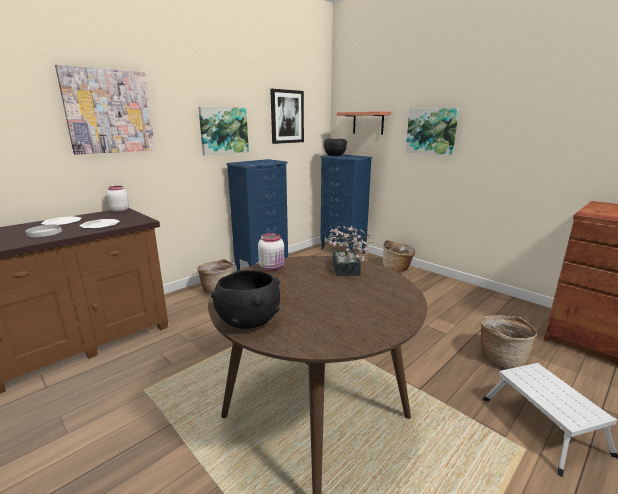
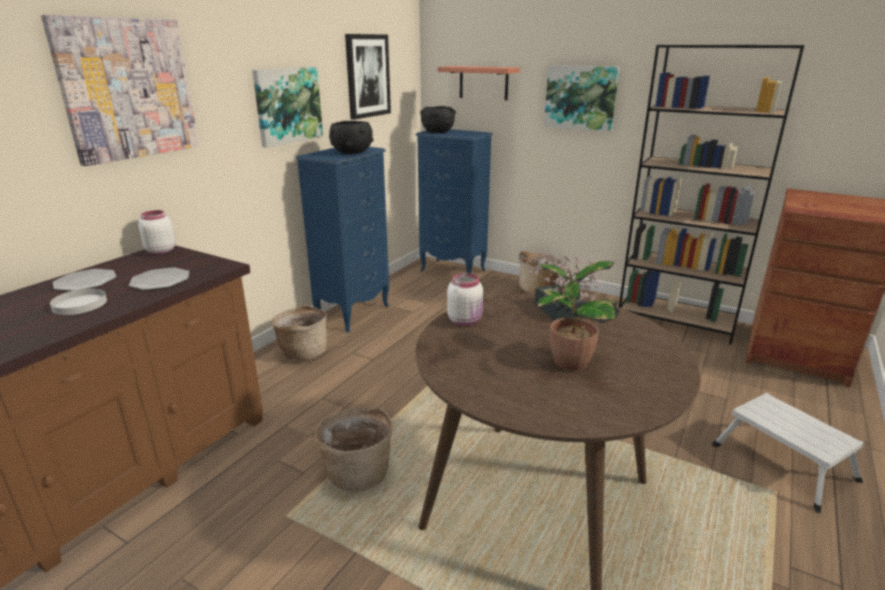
camera: 15 degrees left, 5 degrees up
(248, 321) = (504, 400): black bowl -> black bowl (352, 153)
(320, 302) = (567, 362): none -> potted plant
(496, 301) = (676, 321): none -> beige bookcase
(501, 357) = (710, 391): basket -> basket (358, 472)

